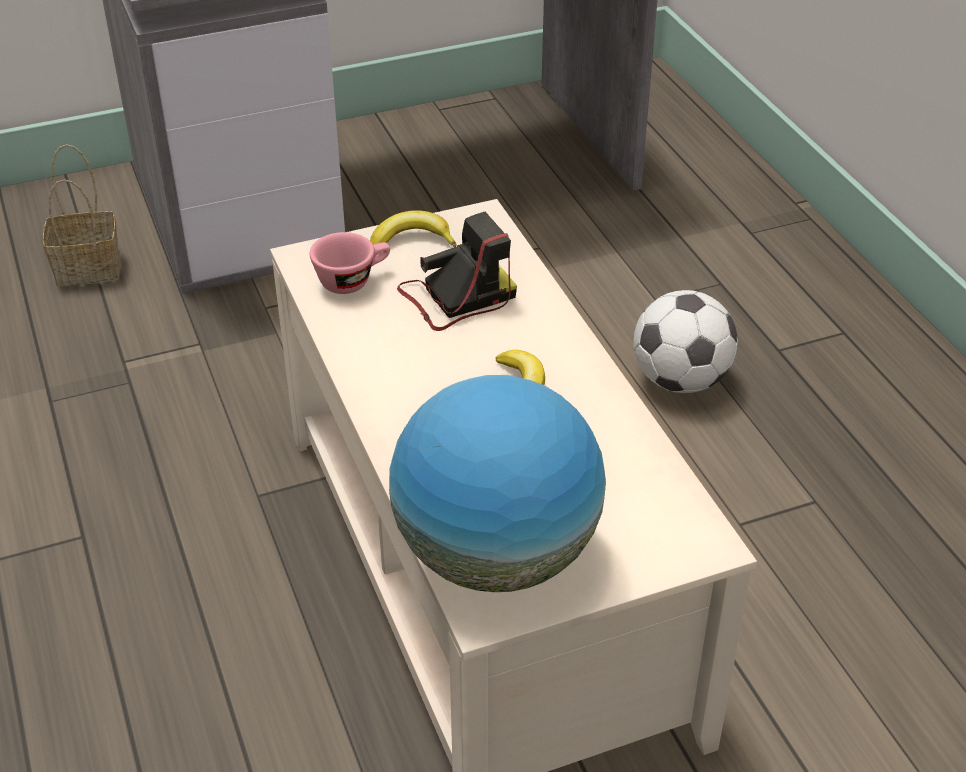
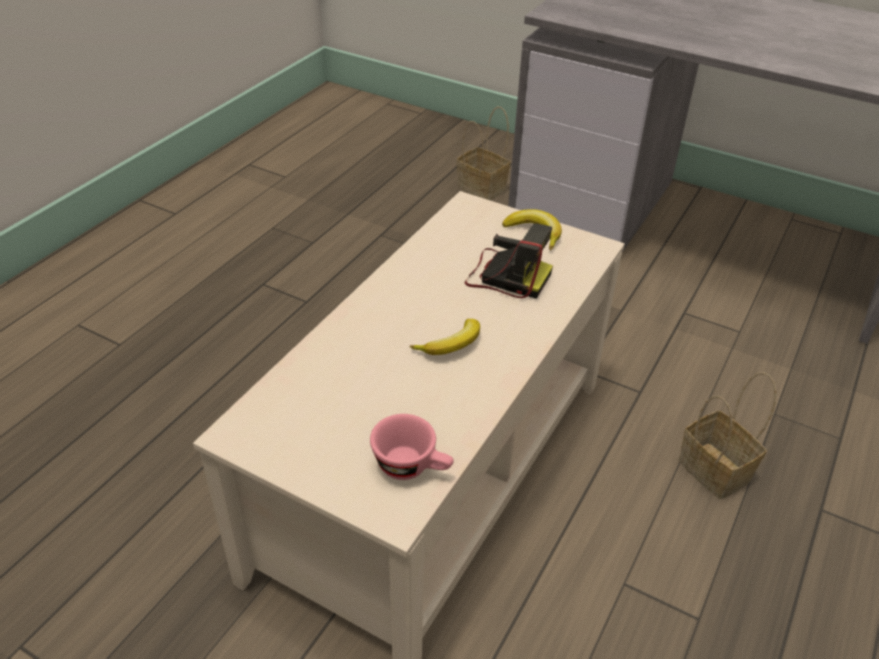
camera: 50 degrees right, 0 degrees up
(352, 280) = (470, 231): pink cup -> pink cup (412, 467)
(495, 556) = (288, 413): globe -> none
(680, 380) = (717, 471): football -> basket

